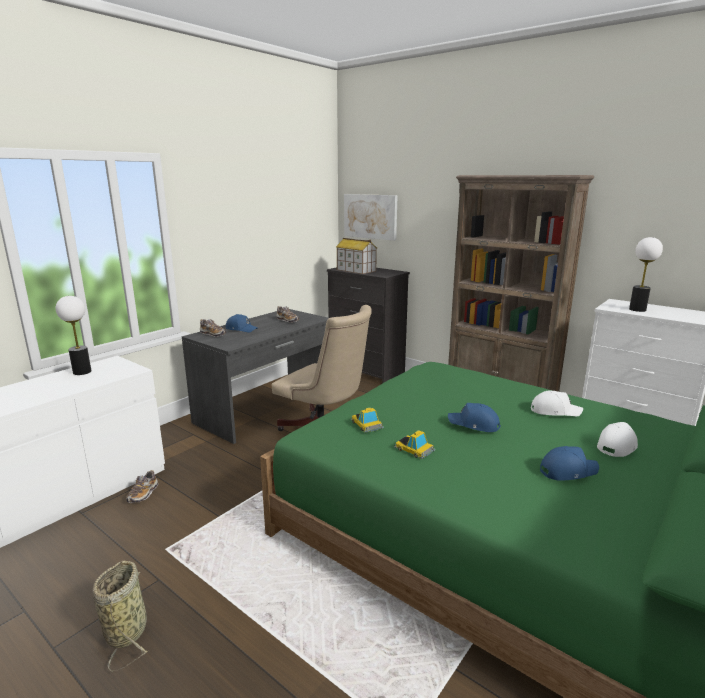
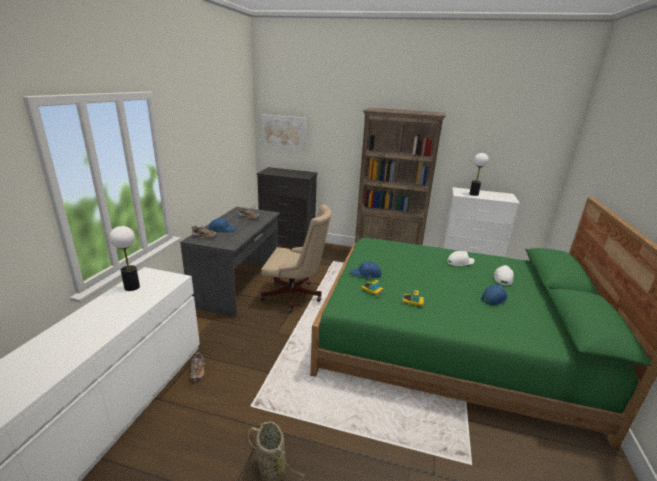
camera: 25 degrees left, 5 degrees up
(356, 270) = (279, 173): toy house -> none
(474, 424) = (429, 279): blue cap -> blue cap (366, 274)

